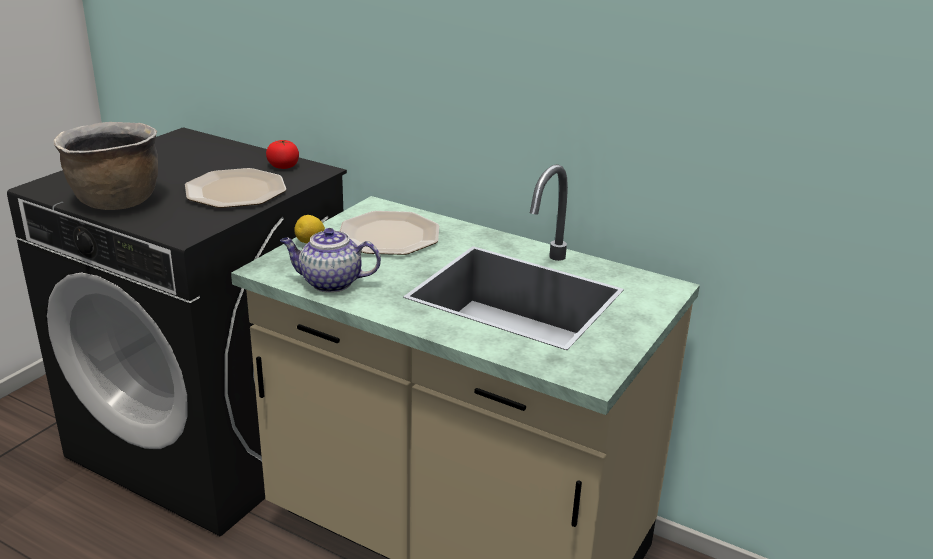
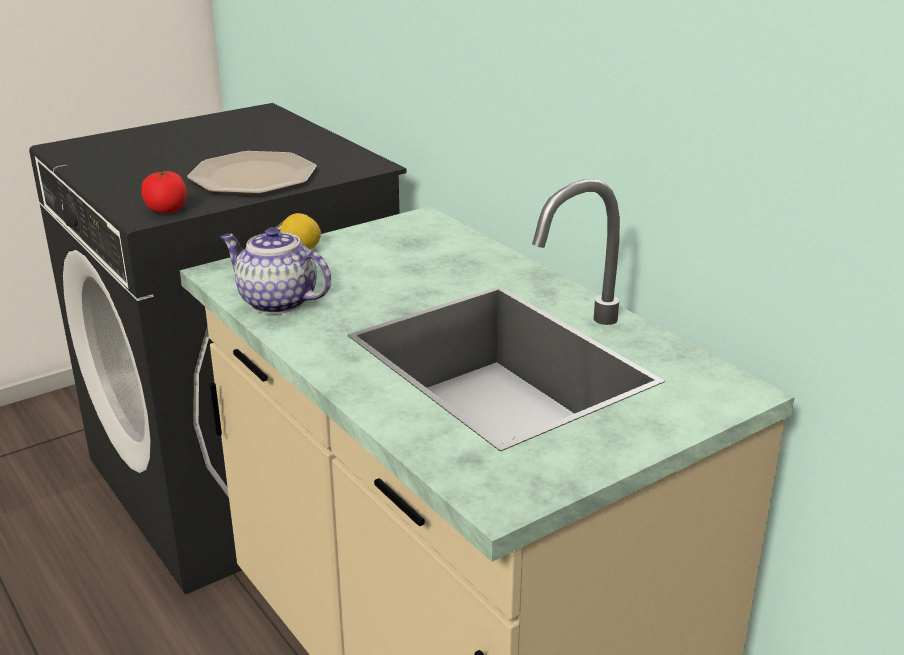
camera: 25 degrees right, 0 degrees up
(115, 201) = (116, 171): brown cooking pot -> none
(283, 166) = (335, 156): tomato -> tomato (167, 209)
(388, 235) = (403, 255): plate -> none

